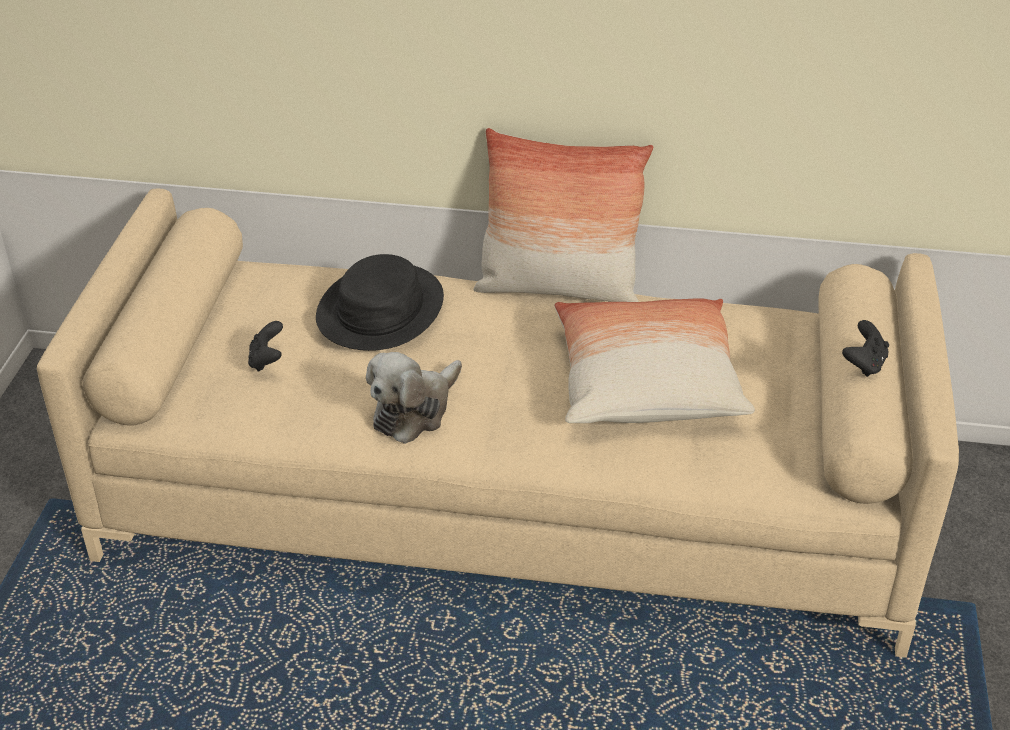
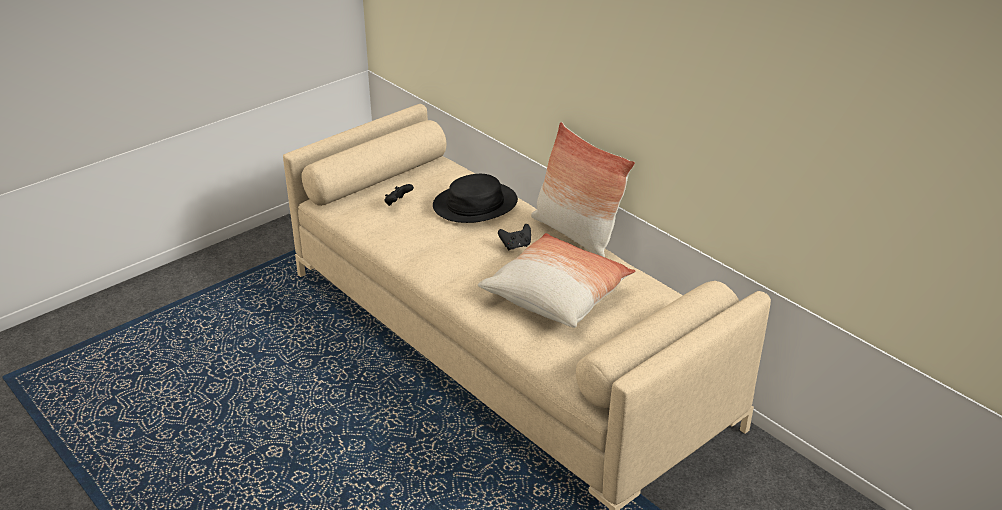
camera: 40 degrees right, 5 degrees down
(414, 410) = (431, 253): plush toy -> none
(864, 364) = (645, 327): black game controller -> black game controller (516, 246)

